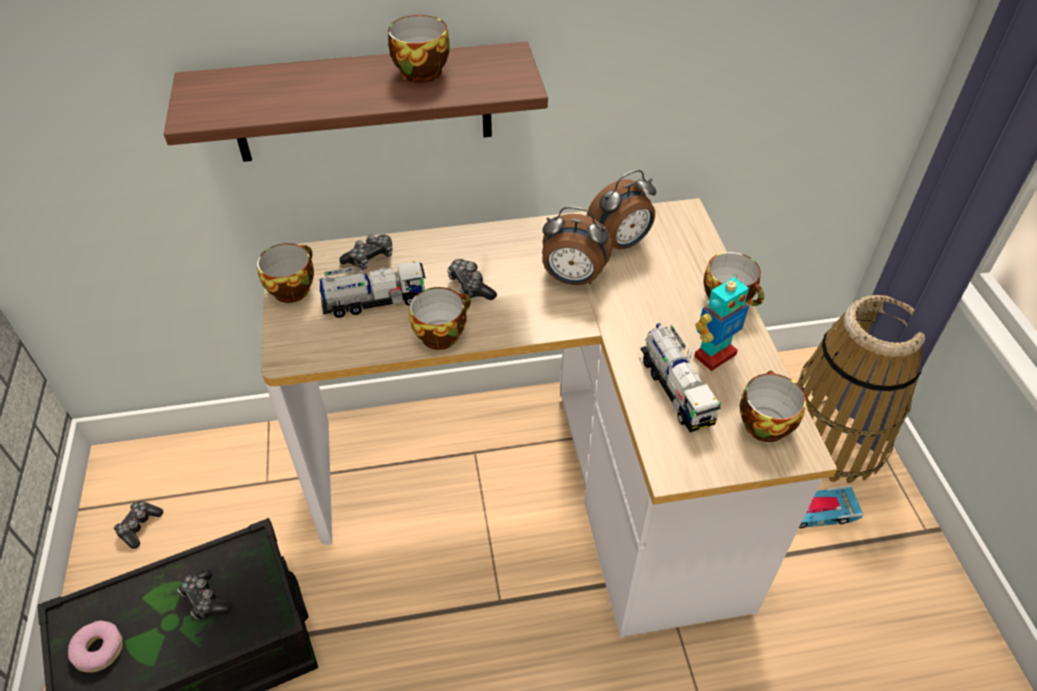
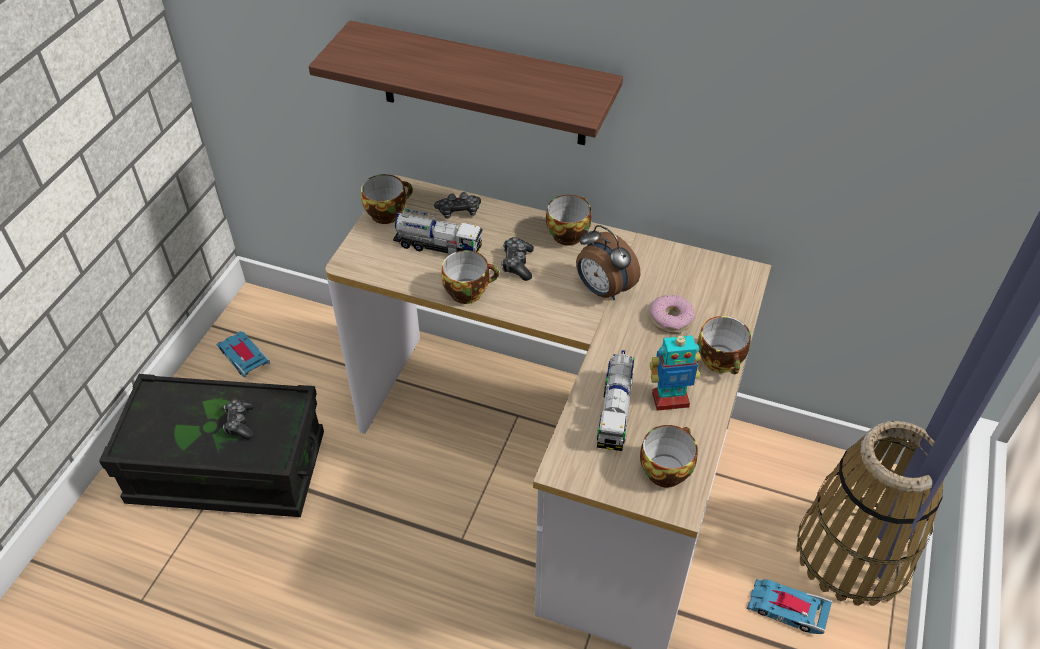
camera: 30 degrees right, 0 degrees up
(98, 650) = (157, 422): donut -> donut (670, 319)
(139, 526) = (243, 356): game controller -> toy car
(420, 70) = (518, 74): cup -> cup (568, 233)
(620, 243) = (666, 277): alarm clock -> none

